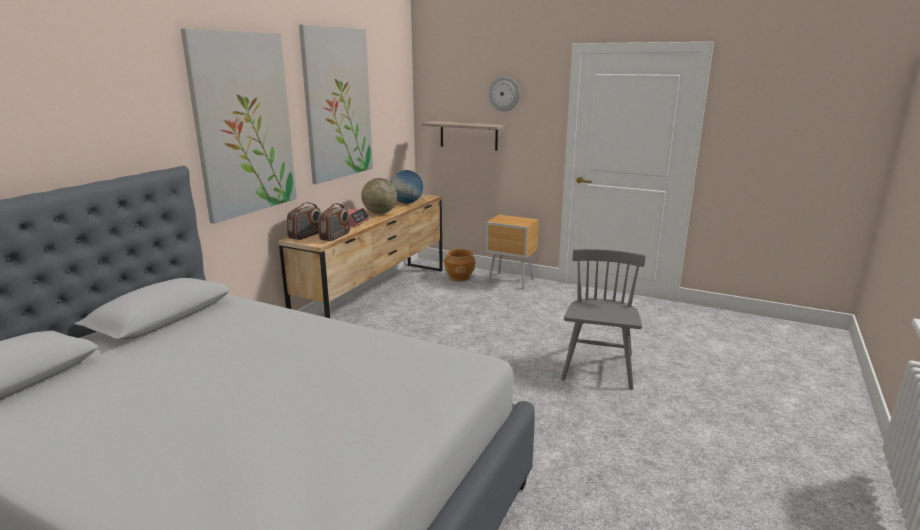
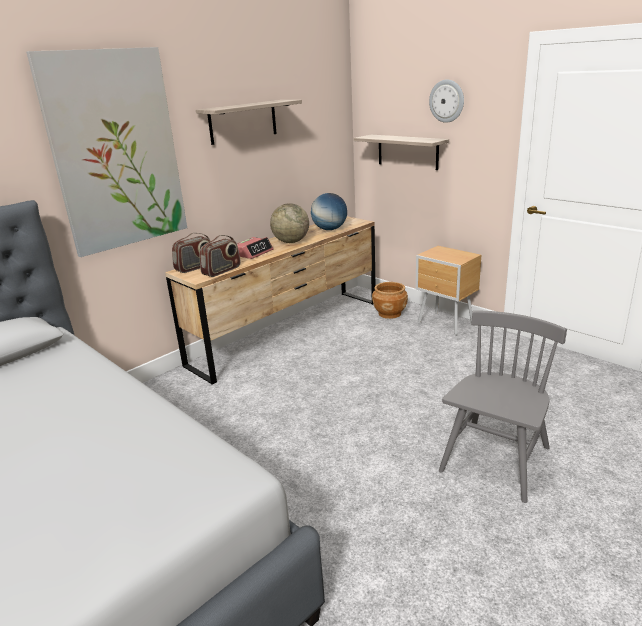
camera: 20 degrees right, 5 degrees up
(338, 104) = (243, 122): picture -> shelf

